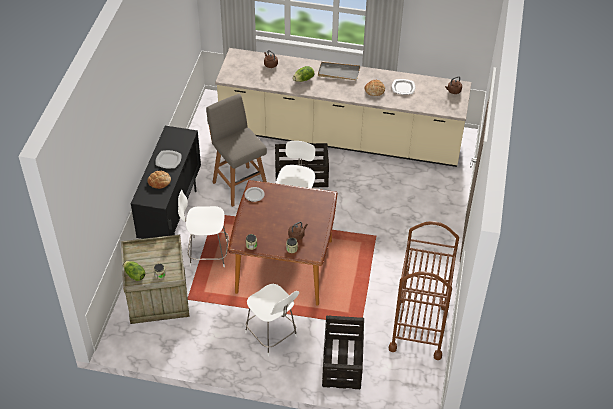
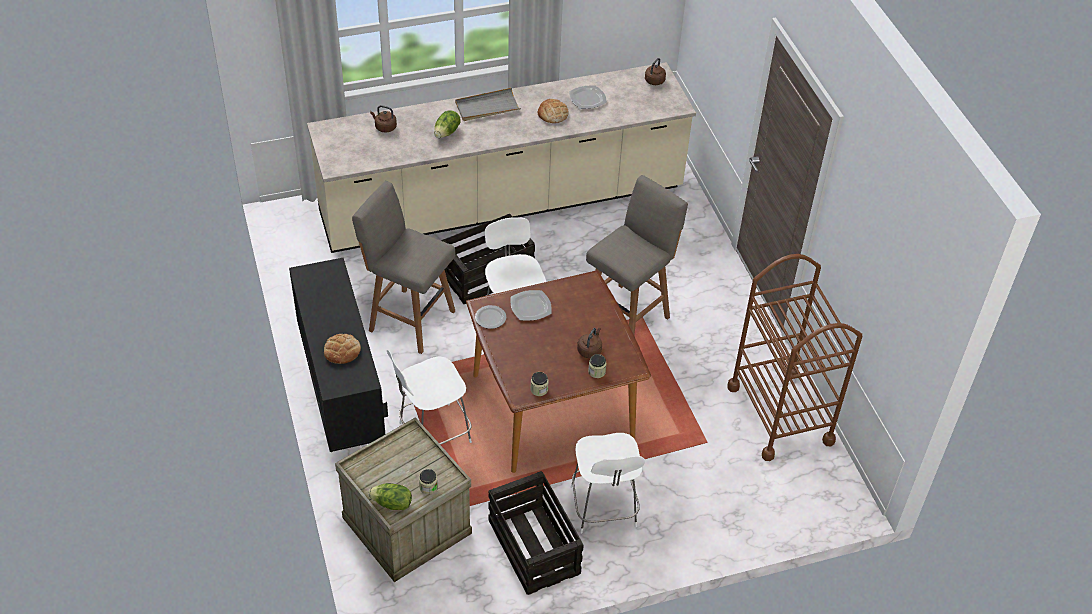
camera: 30 degrees left, 0 degrees up
(168, 160) = (332, 316): plate -> plate (530, 307)
(272, 336) = (603, 509): white chair -> white chair turned 60 degrees clockwise
(342, 361) = (718, 501): crate -> crate (533, 546)
(368, 231) = (627, 315): none -> grey stool

